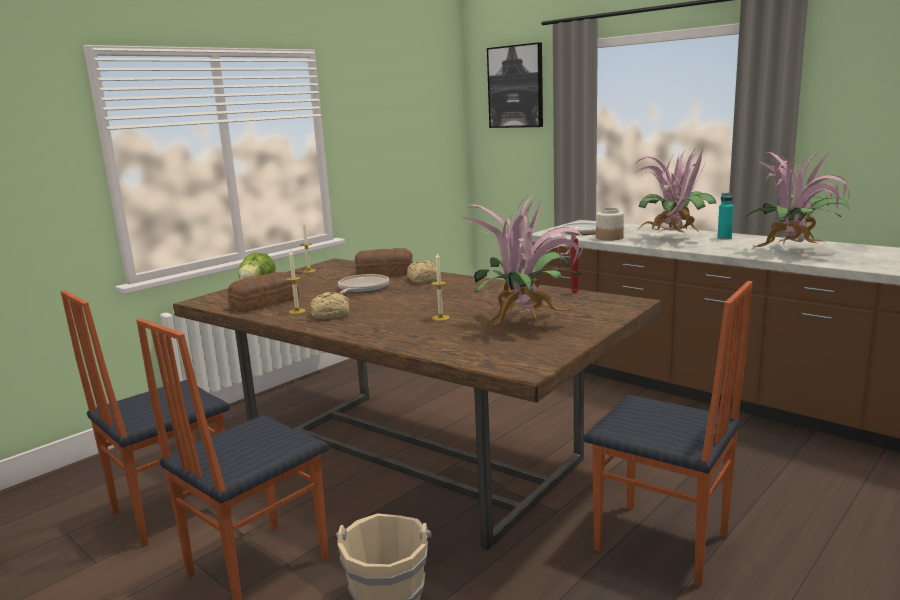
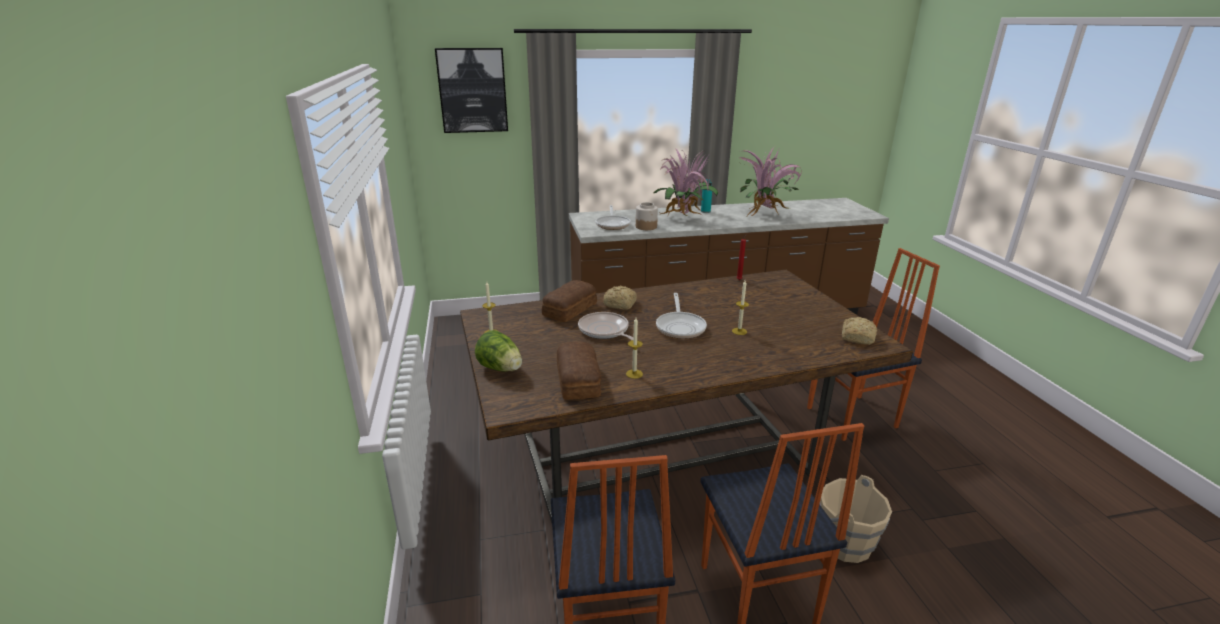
camera: 55 degrees left, 10 degrees up
(332, 315) = (669, 363): bread -> bread (858, 337)
(412, 302) = (680, 327): none -> frying pan
(525, 323) = (789, 313): potted plant -> none

